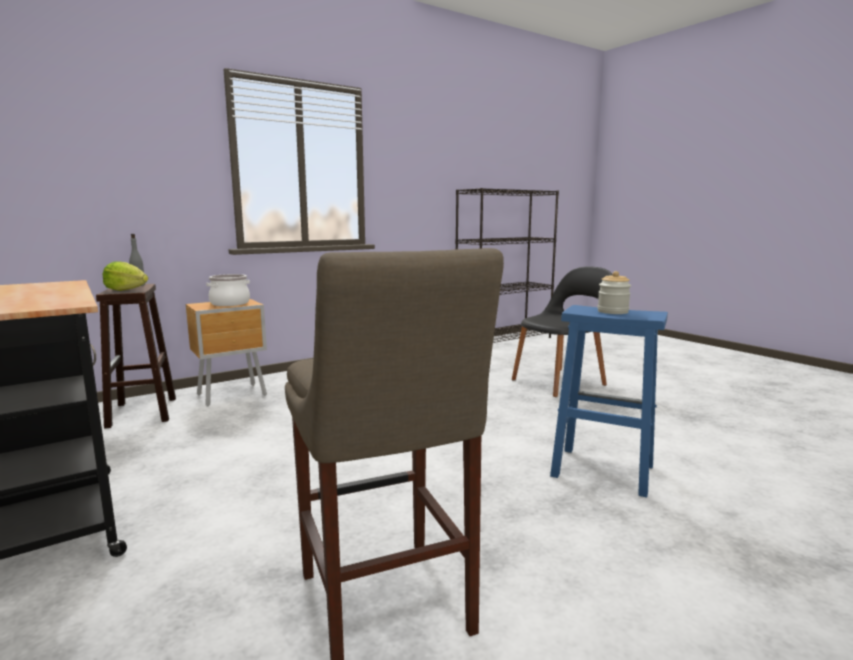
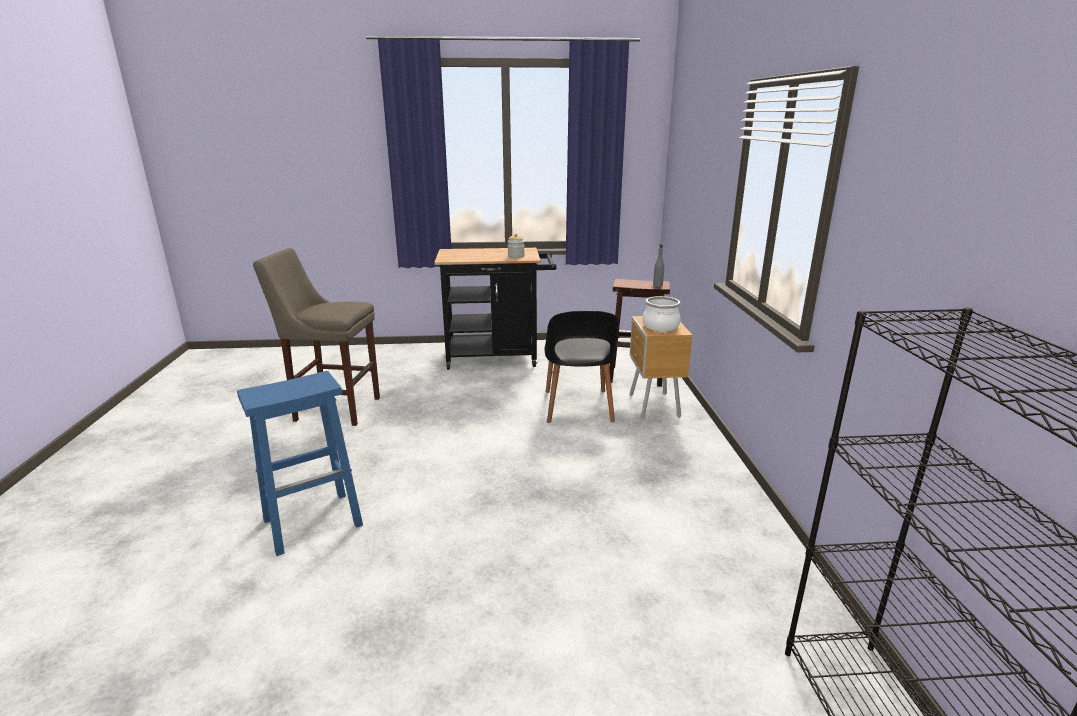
camera: 120 degrees right, 10 degrees up
(126, 290) = (631, 283): lettuce -> none
(560, 382) = (523, 652): black chair -> black chair (577, 407)
(612, 312) = (292, 389): jar -> jar (516, 256)

